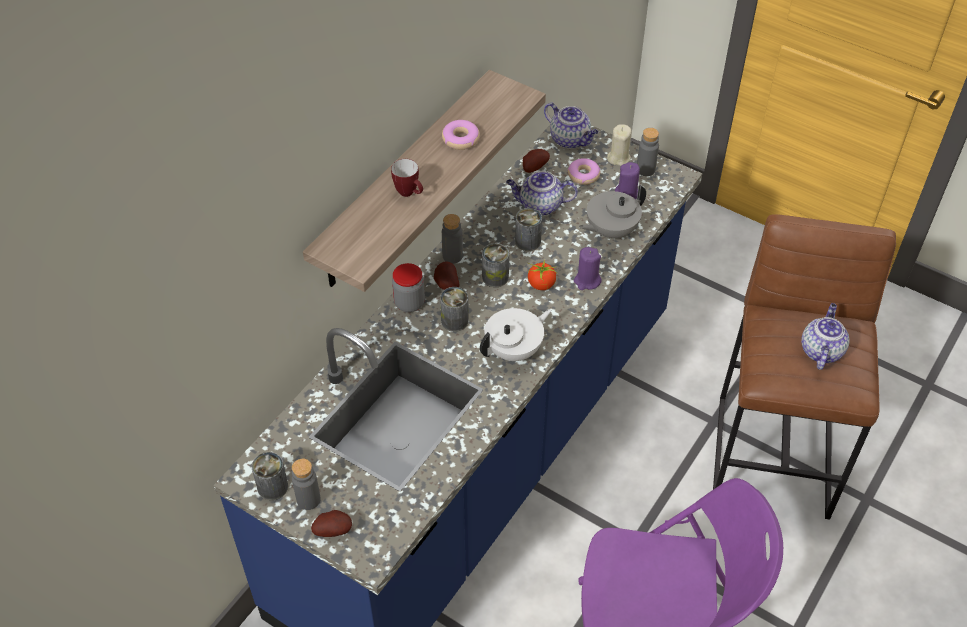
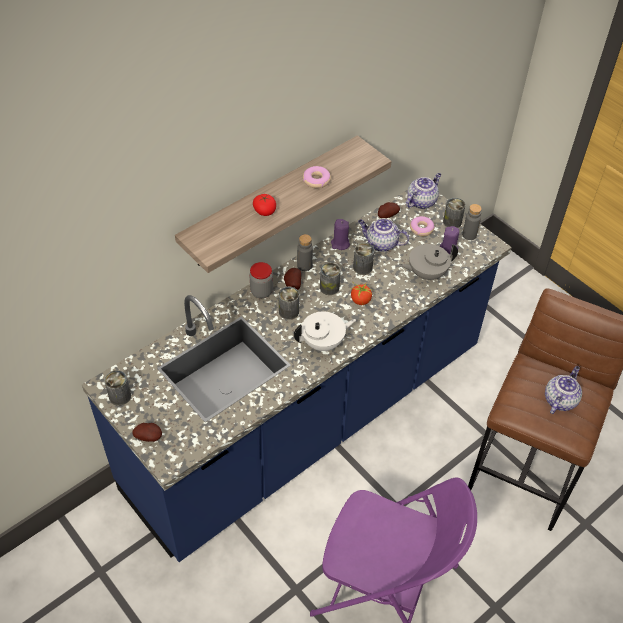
camera: 15 degrees right, 0 degrees up
(308, 499) = (140, 411): grey bottle -> none
(409, 193) = (264, 211): mug -> tomato
(570, 139) = (421, 201): teapot -> teapot turned 105 degrees counterclockwise
(587, 281) = (395, 306): purple candle -> purple candle (340, 244)
(618, 158) = (452, 222): beige candle -> can

